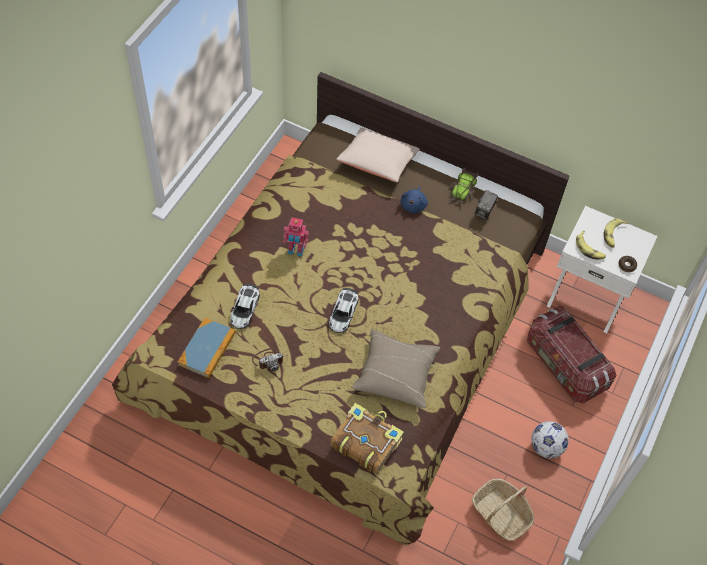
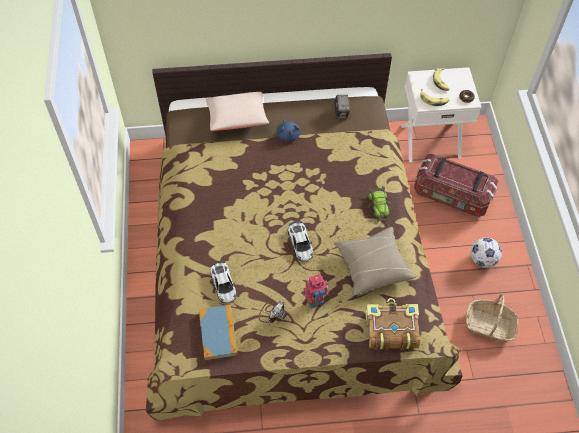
camera: 30 degrees left, 0 degrees up
(296, 250) = (228, 217): toy robot -> toy robot (315, 301)
(462, 190) = (314, 105): toy car -> toy car (379, 207)

